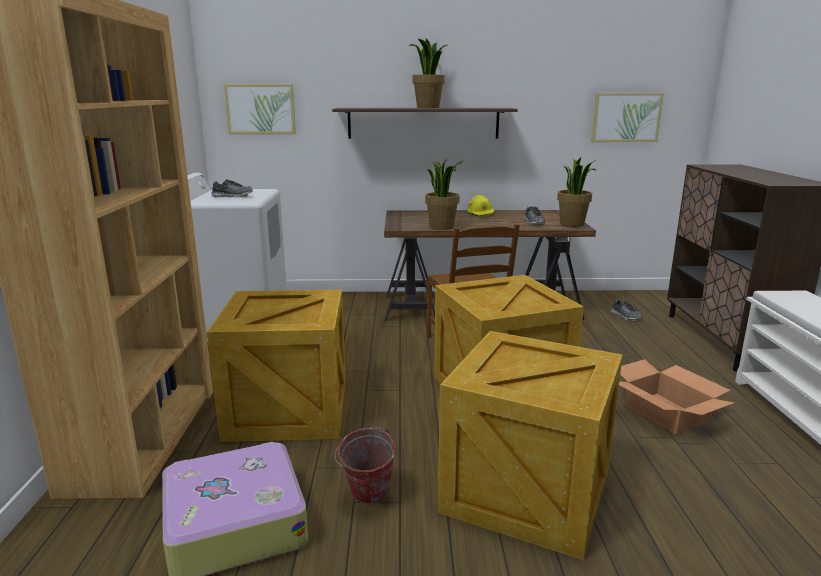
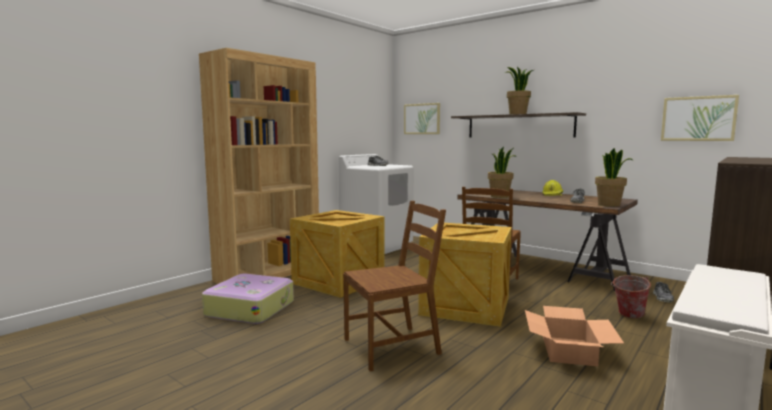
camera: 40 degrees right, 10 degrees down
(366, 498) = (311, 320): bucket -> bucket (628, 316)
(529, 490) = (392, 346): crate -> brown chair

